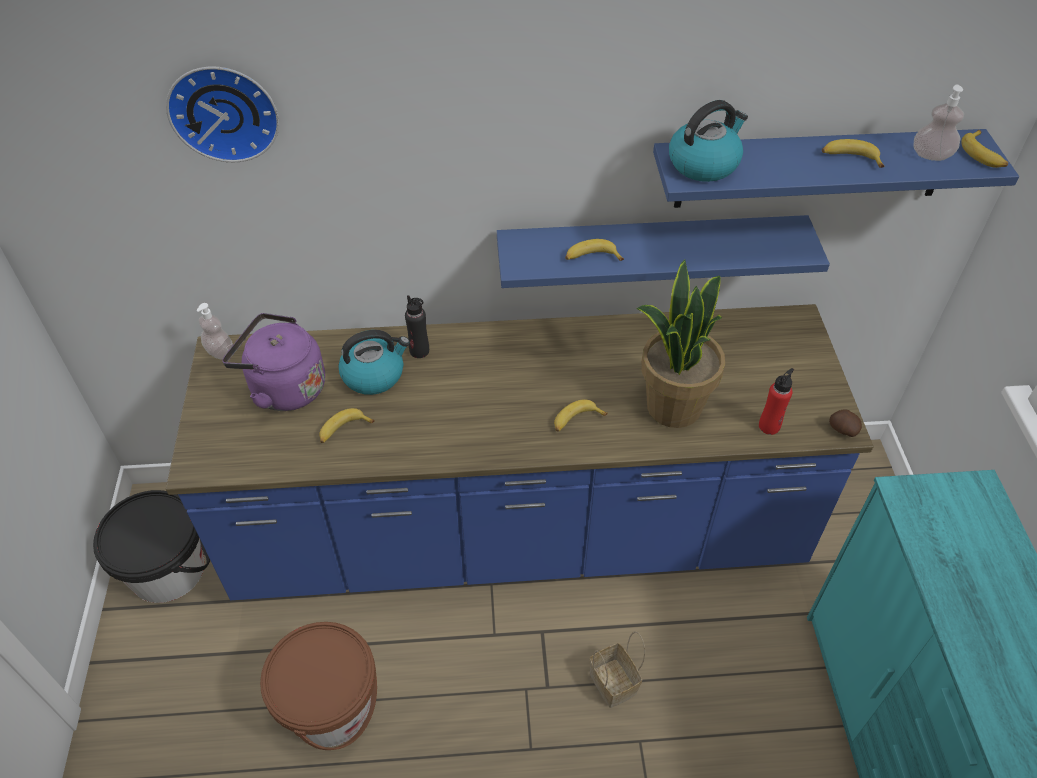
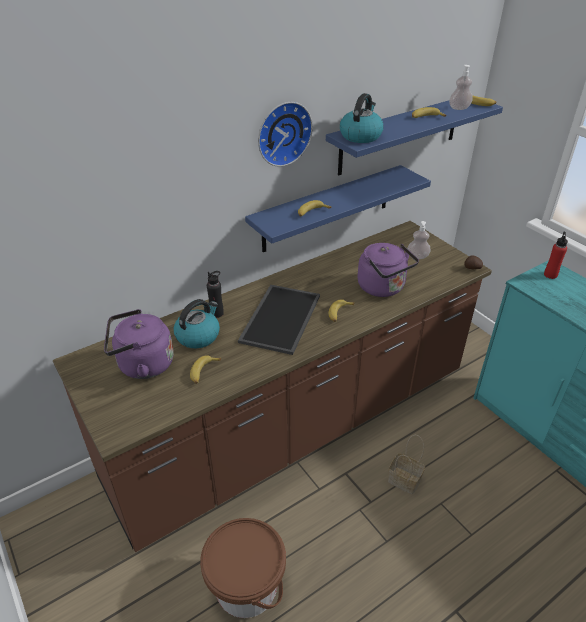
camera: 30 degrees left, 10 degrees down
(167, 570) = (64, 562): black bucket -> none
(220, 352) = (78, 362): soap dispenser -> soap dispenser (417, 256)
(224, 111) = (67, 163): wall clock -> wall clock (282, 133)
(492, 392) = (279, 317): none -> tray
(518, 533) = (293, 426): blue counter -> brown counter
(672, 406) = (383, 288): potted plant -> purple kettle
(769, 426) = (438, 279): red bottle -> red bottle (550, 275)

